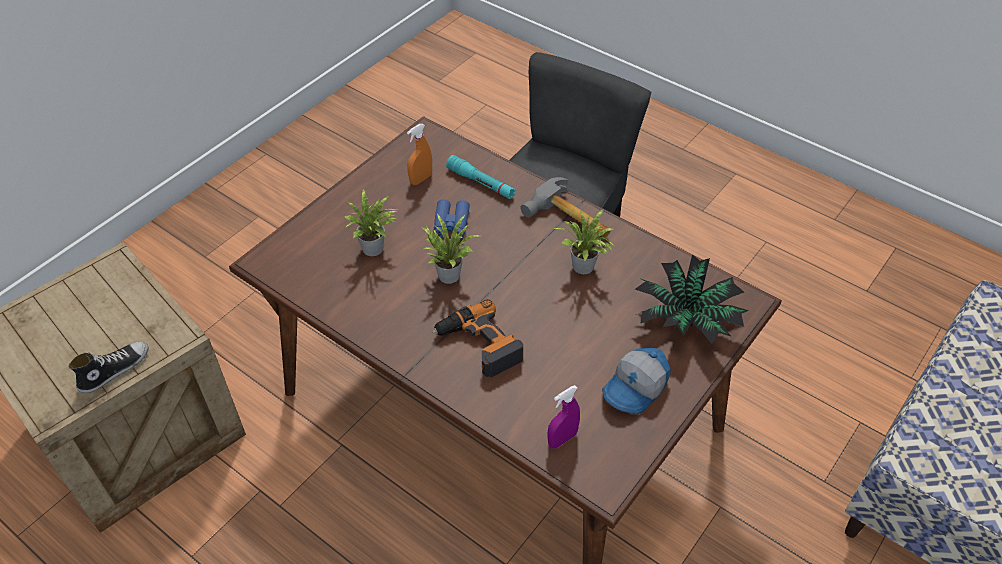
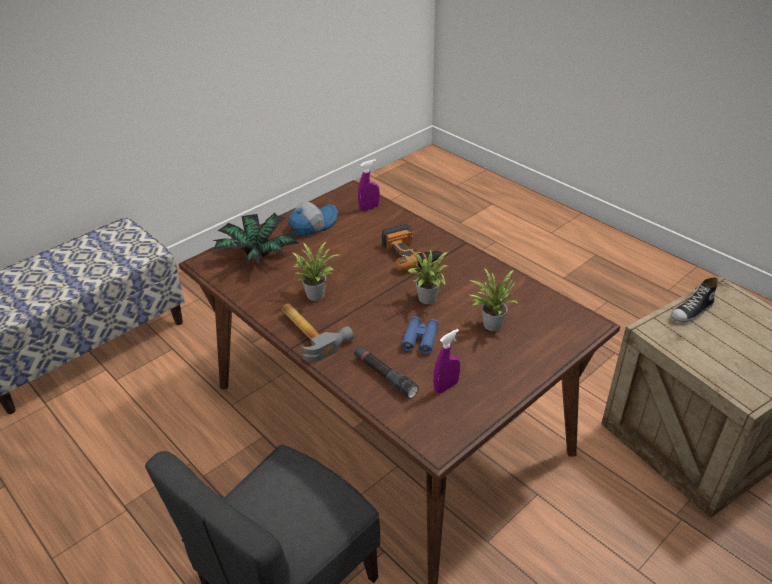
camera: 170 degrees left, 10 degrees down
(421, 179) = (446, 386): orange spray bottle -> purple spray bottle
(481, 183) = (384, 376): turquoise flashlight -> black flashlight

